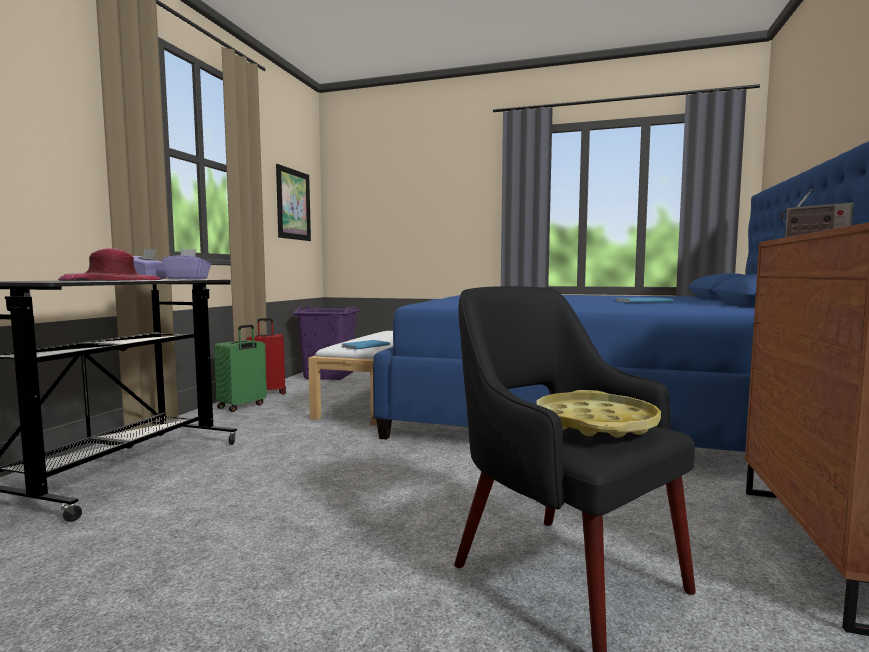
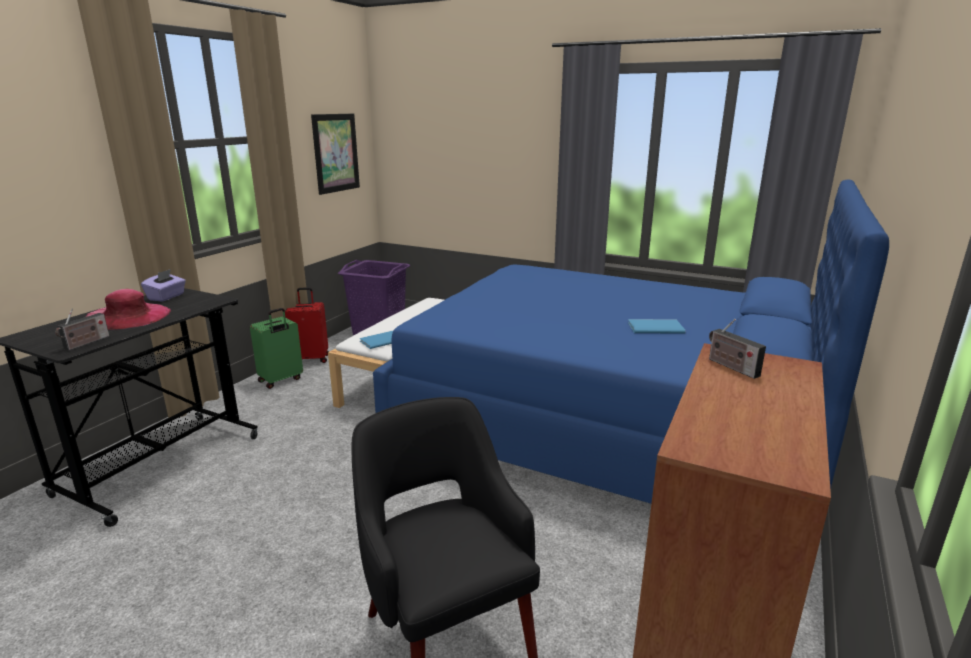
camera: 10 degrees right, 15 degrees up
(74, 281) = (85, 343): none -> radio
(188, 279) = (199, 300): purple tissue box -> none
(595, 423) = (456, 547): yellow tray -> none

